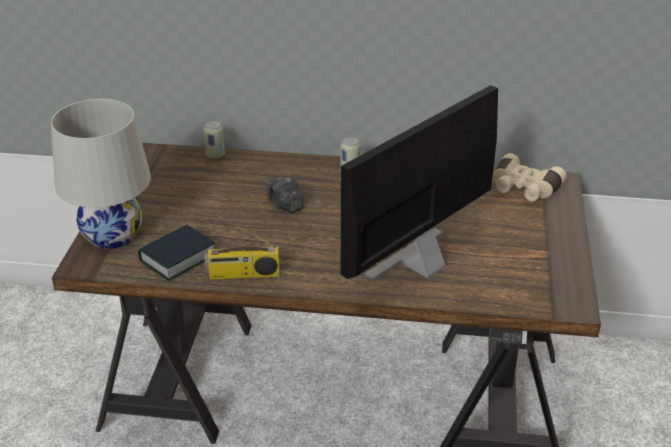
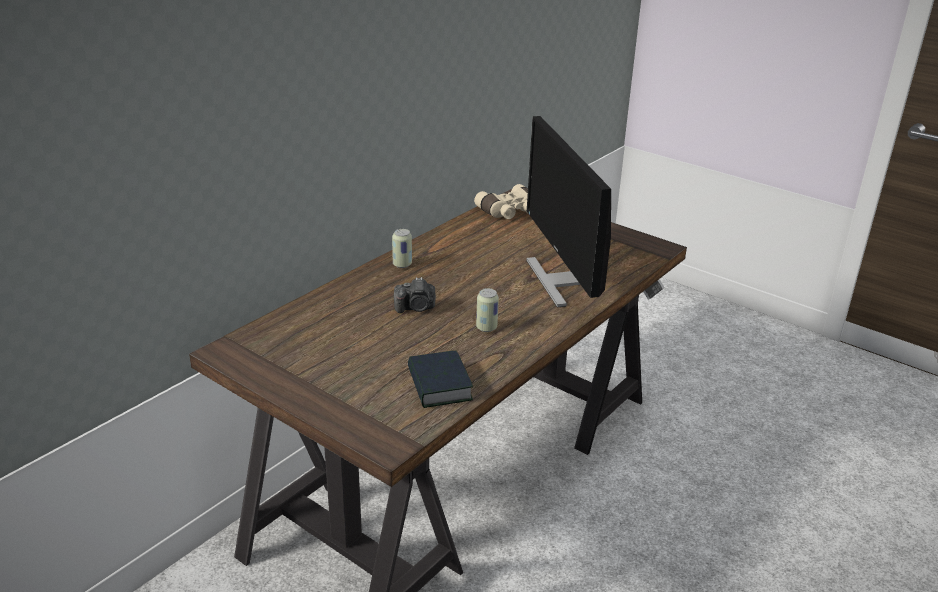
camera: 60 degrees left, 5 degrees down
(112, 235) = (357, 412): white table lamp -> none
(215, 155) = (286, 316): can -> can (486, 327)
(243, 274) = (500, 360): radio -> none

